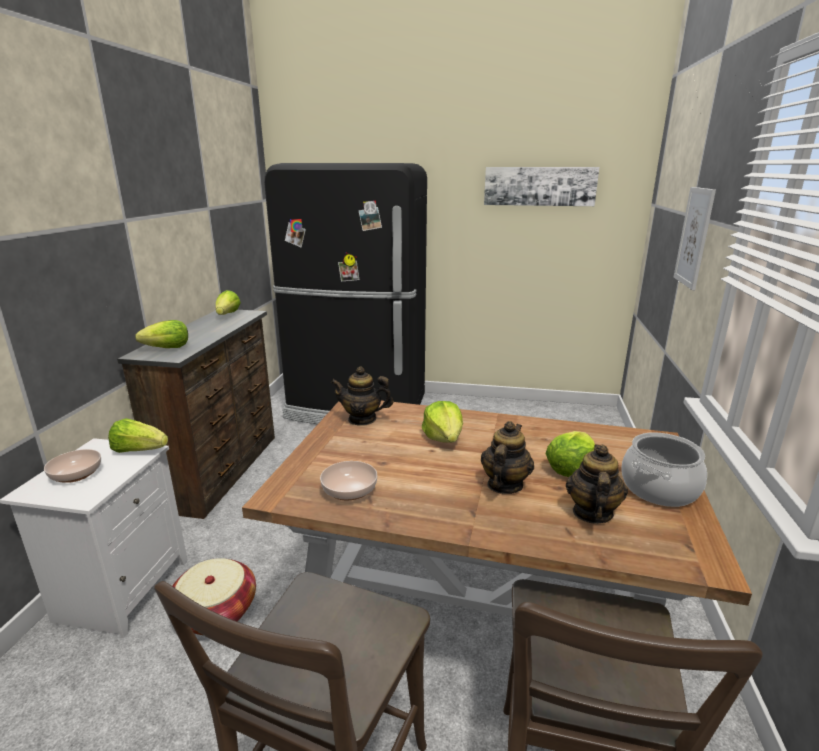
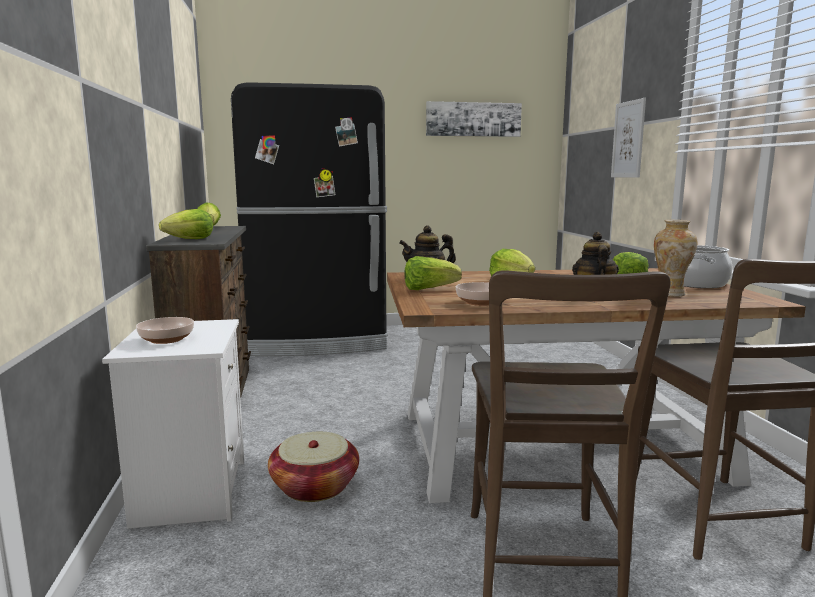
camera: 20 degrees left, 10 degrees down
(139, 450) = (211, 323): lettuce -> lettuce (429, 289)
(591, 513) = (670, 294): teapot -> vase

